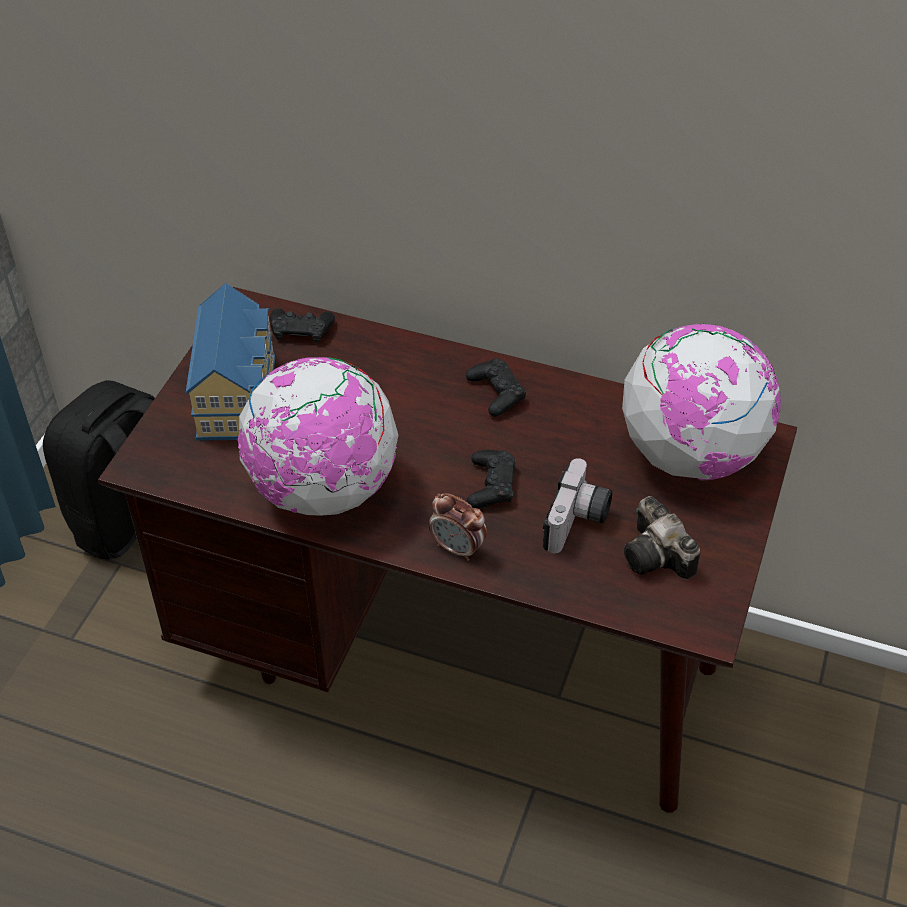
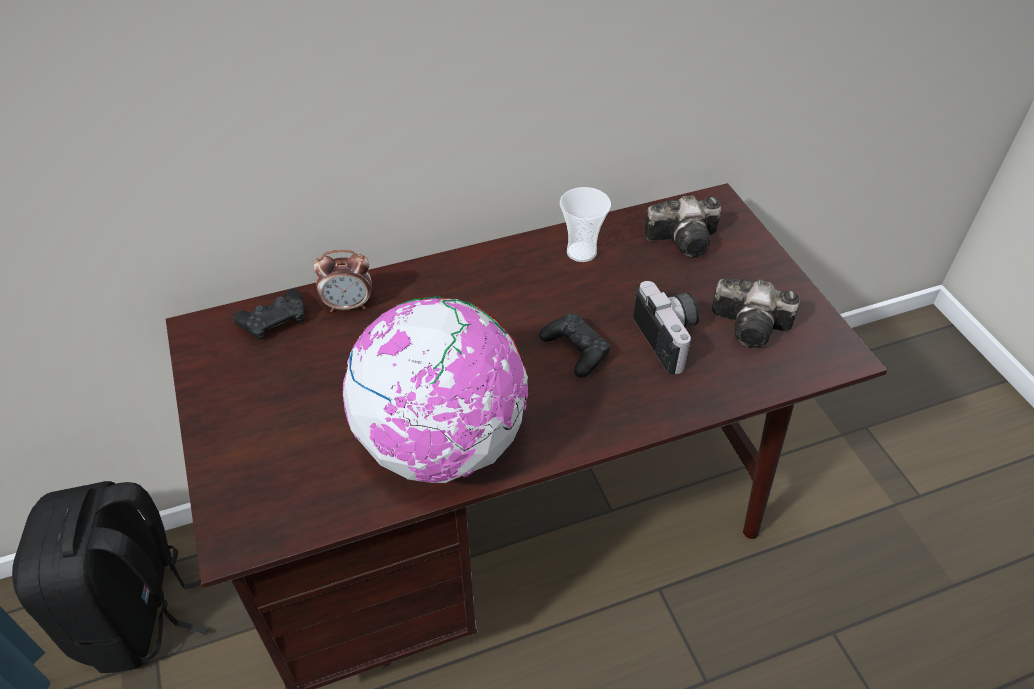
camera: 40 degrees left, 0 degrees up
(239, 394) = (272, 409): toy house -> none
(458, 548) = (608, 418): alarm clock -> alarm clock (348, 305)
(496, 392) = (498, 277): black game controller -> none
(587, 411) = (581, 252): none -> cup
(691, 454) = (686, 240): globe -> camera

